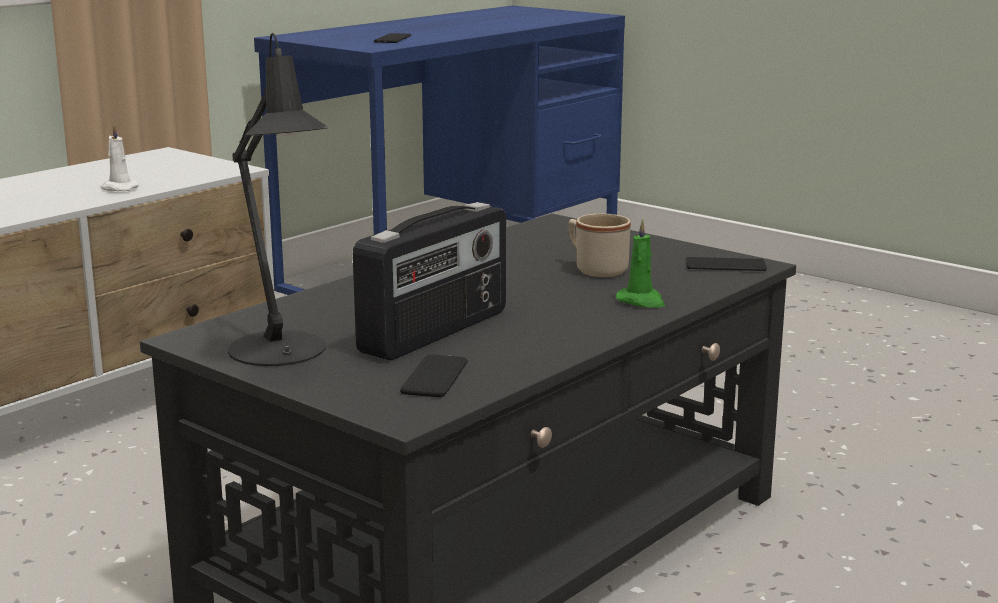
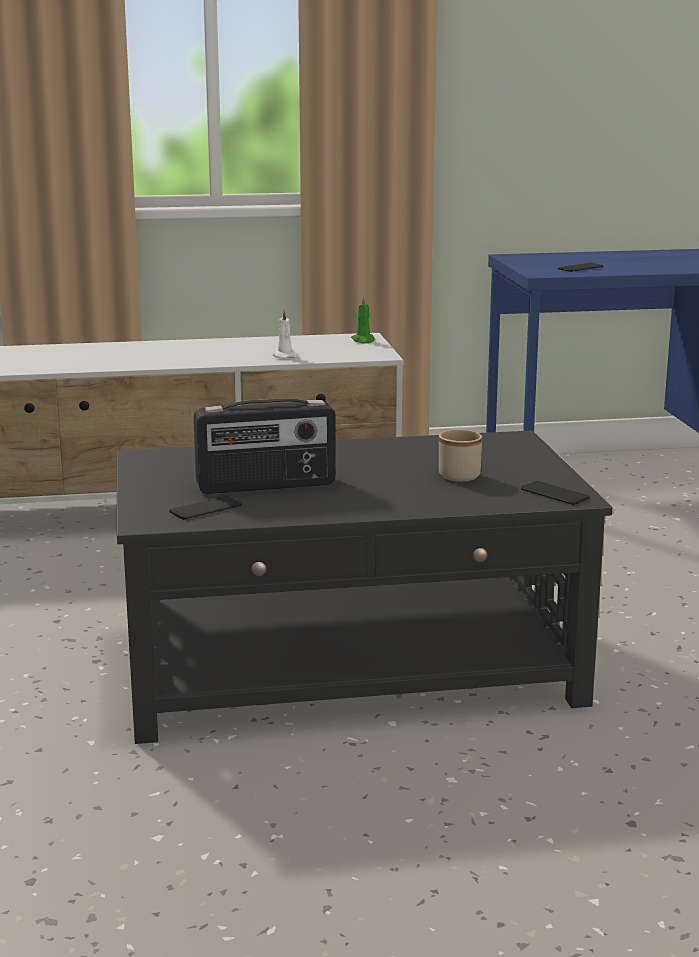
camera: 40 degrees right, 0 degrees up
(282, 353) = (163, 475): black table lamp -> none
(641, 301) = (432, 501): green candle -> green candle (363, 340)

